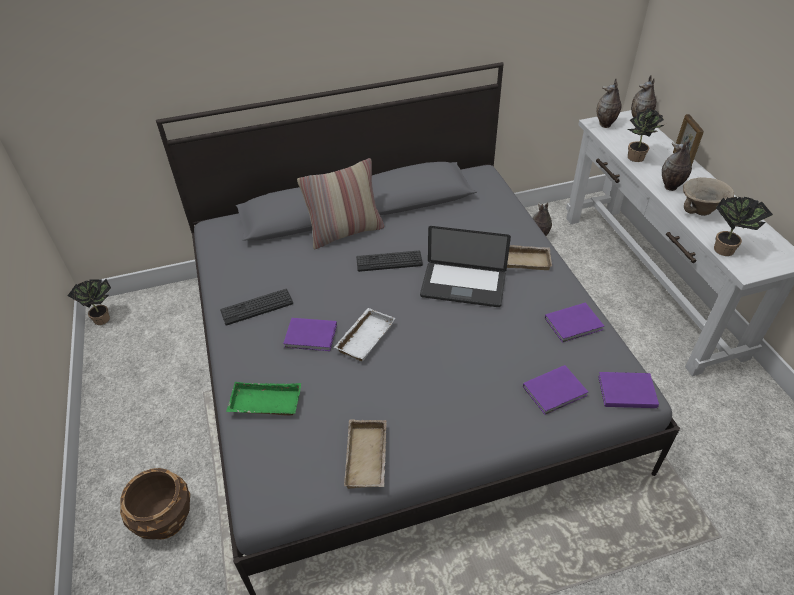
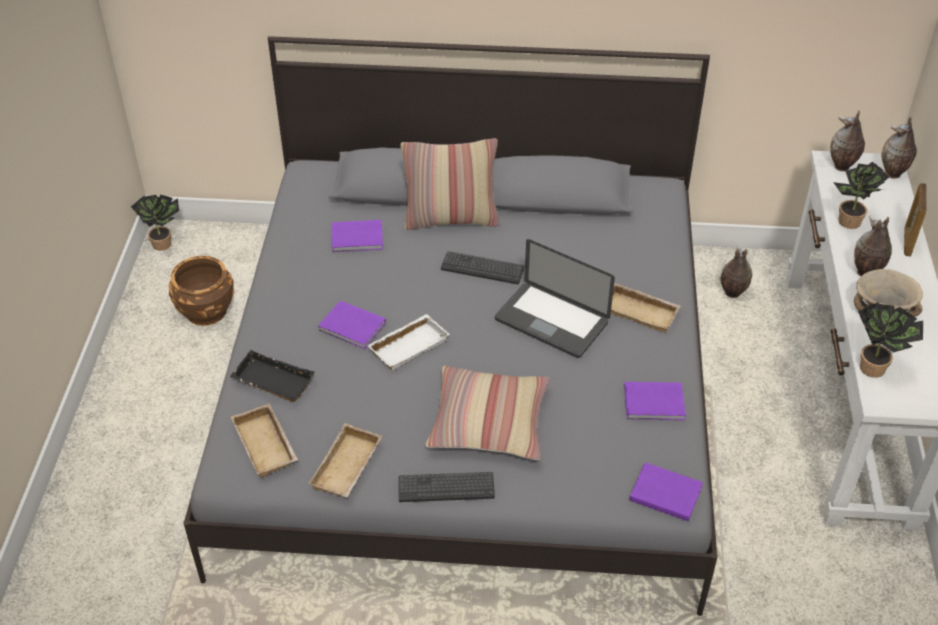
camera: 20 degrees right, 0 degrees up
(165, 519) = (148, 476): brown planter -> brown planter (206, 311)
(257, 307) = (311, 278): keyboard -> keyboard (446, 488)
(264, 404) = (271, 382): green tray -> black tray
(287, 462) = (267, 445): none -> beige tray
(461, 379) = (489, 422): none -> pillow
(556, 391) = (585, 467): purple book -> purple book (358, 238)

